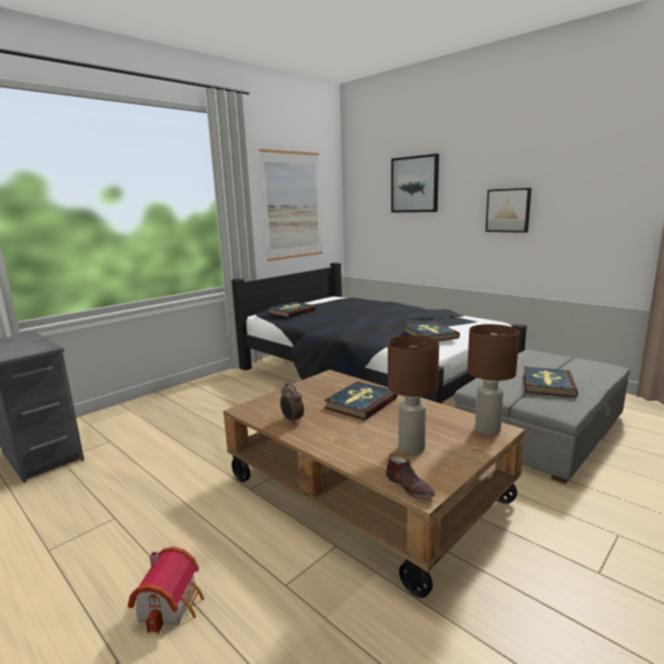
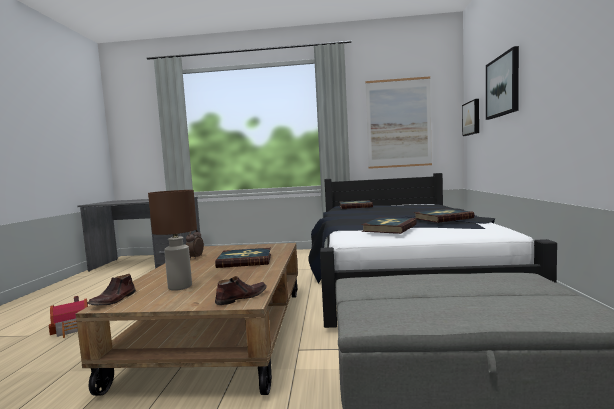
camera: 50 degrees right, 10 degrees down
(487, 430) = (241, 298): brown table lamp -> brown shoe
(508, 210) = (577, 91): picture -> picture (472, 118)
(547, 384) = (425, 298): book -> book (442, 218)

